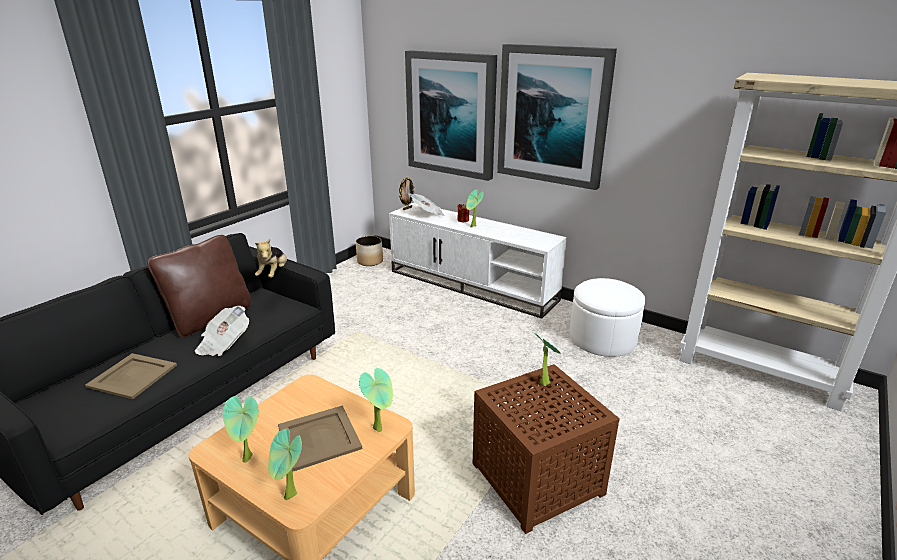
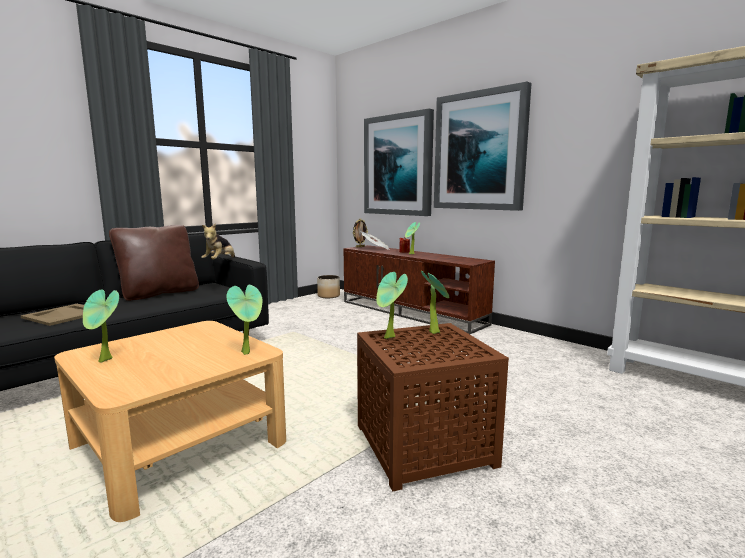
camera: 10 degrees right, 15 degrees down
(224, 344) = (156, 304): newspaper -> none
(290, 497) = (118, 387): potted plant -> potted plant (389, 338)
(318, 437) = (184, 353): beige tray -> none
(473, 285) = (412, 312): white tv stand -> brown tv stand
(602, 338) = (527, 350): white ottoman -> none

